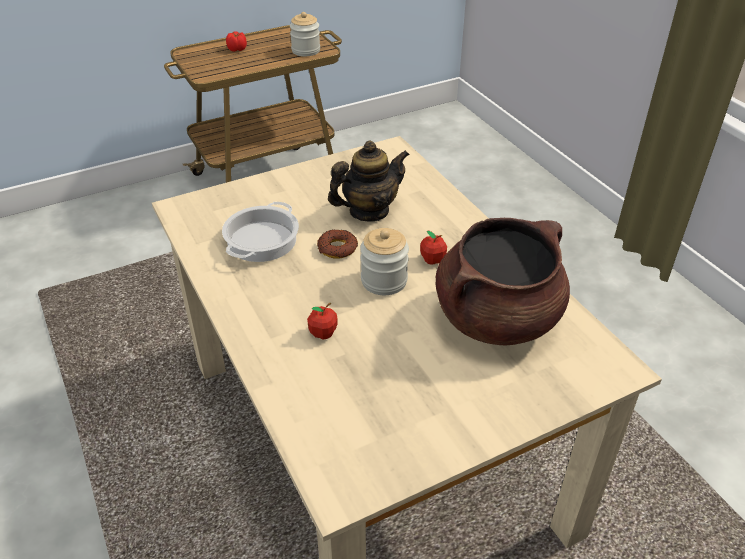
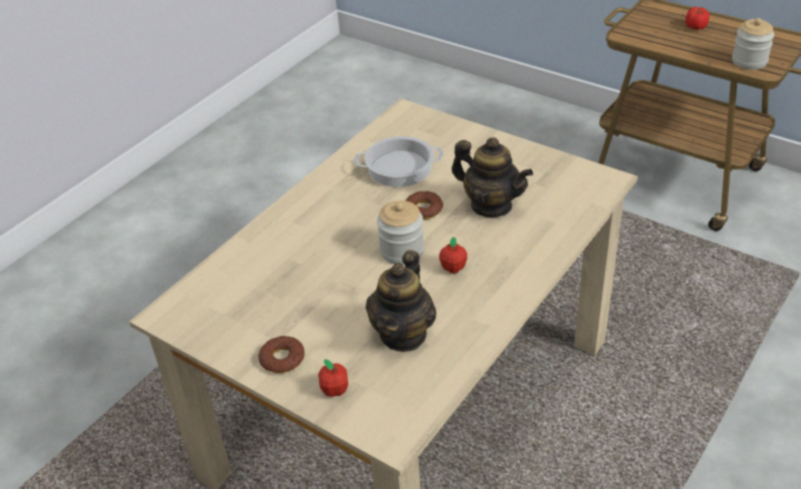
camera: 65 degrees right, 0 degrees up
(323, 333) = (315, 244): apple -> apple (335, 390)
(478, 412) = (282, 359): none -> donut
(497, 318) = (403, 334): brown cooking pot -> teapot

